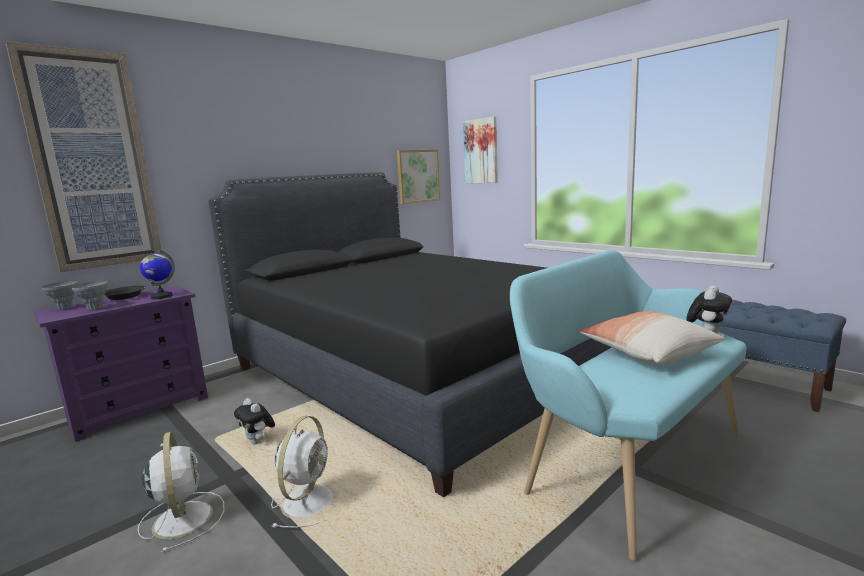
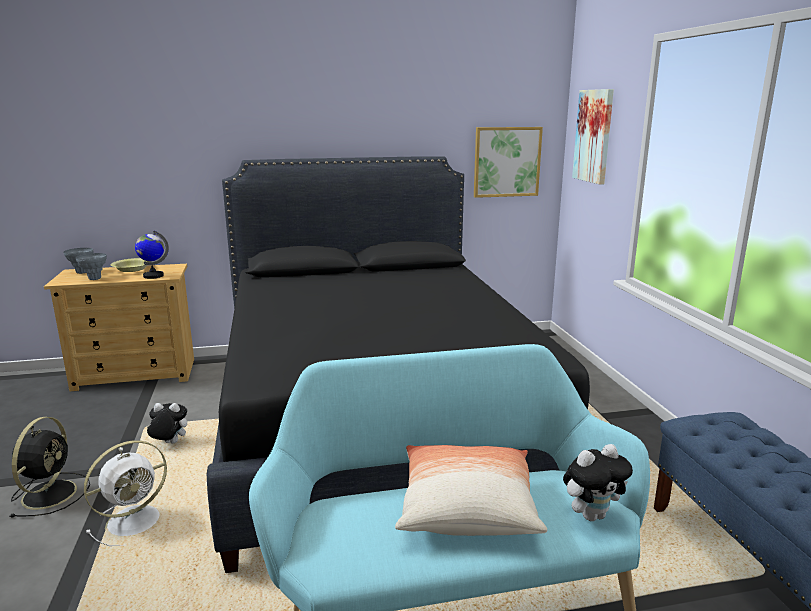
camera: 30 degrees right, 5 degrees up
(91, 162) = (118, 137): picture -> none
(125, 297) = (132, 269): black bowl -> yellow bowl
(140, 408) = (136, 374): purple dresser -> beige dresser
(183, 518) = (51, 493): white fan -> black fan
(258, 442) = (169, 443): plush toy -> plush toy turned 105 degrees clockwise

